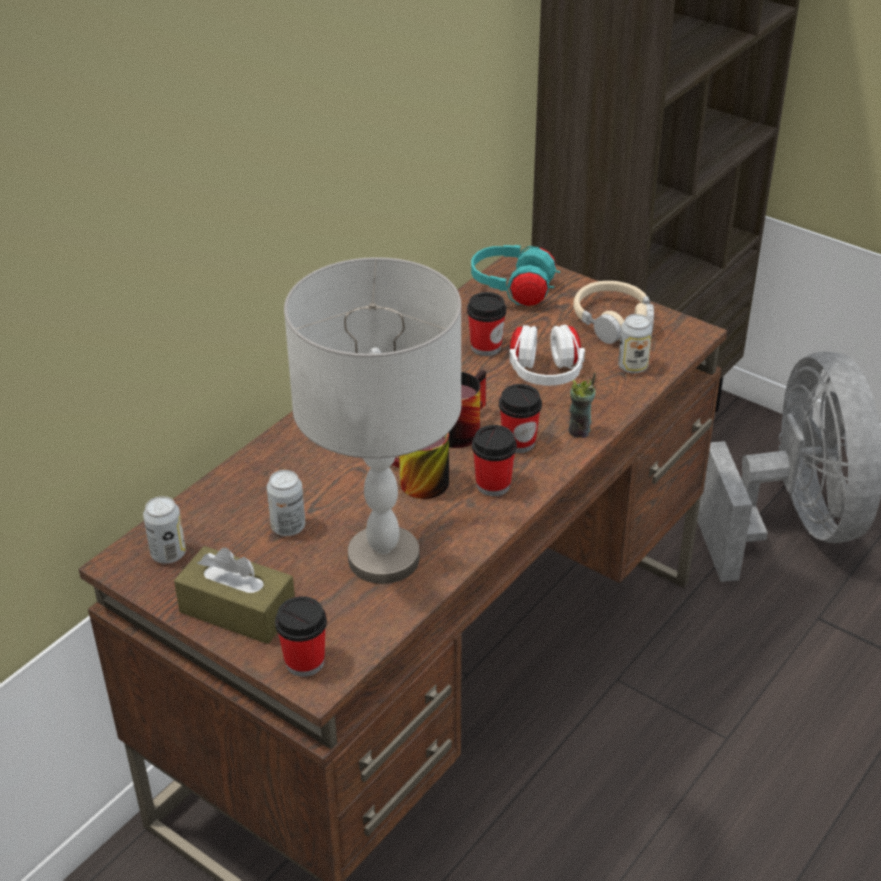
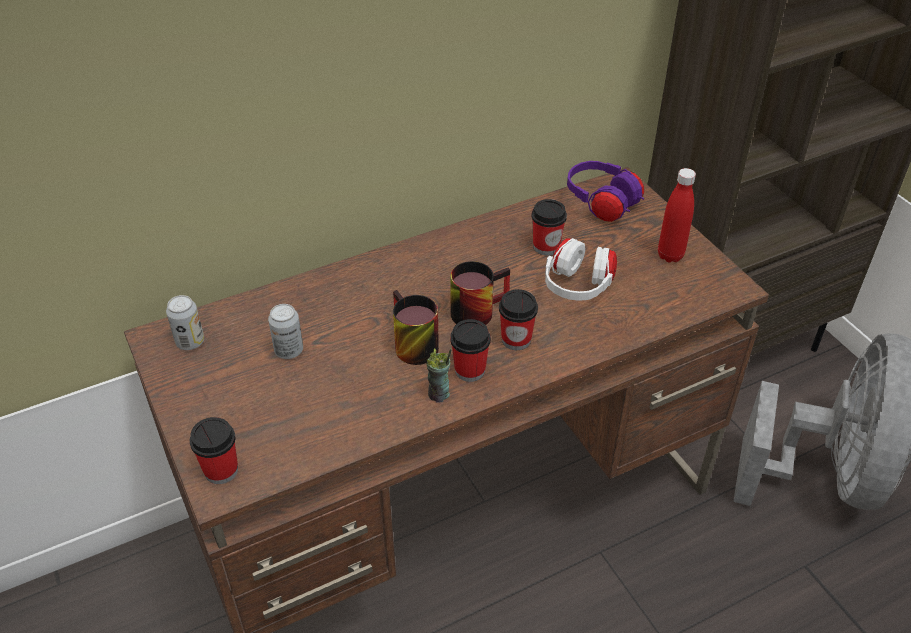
camera: 25 degrees right, 5 degrees up
(237, 610) = (205, 407): brown tissue box -> none
(382, 559) = (339, 404): grey table lamp -> none
(513, 291) = (602, 205): turquoise headphones -> purple headphones
(580, 431) = (574, 347): cup -> cup (439, 395)
(613, 321) = (670, 255): beige headphones -> red bottle
(632, 367) = (659, 302): can -> none

